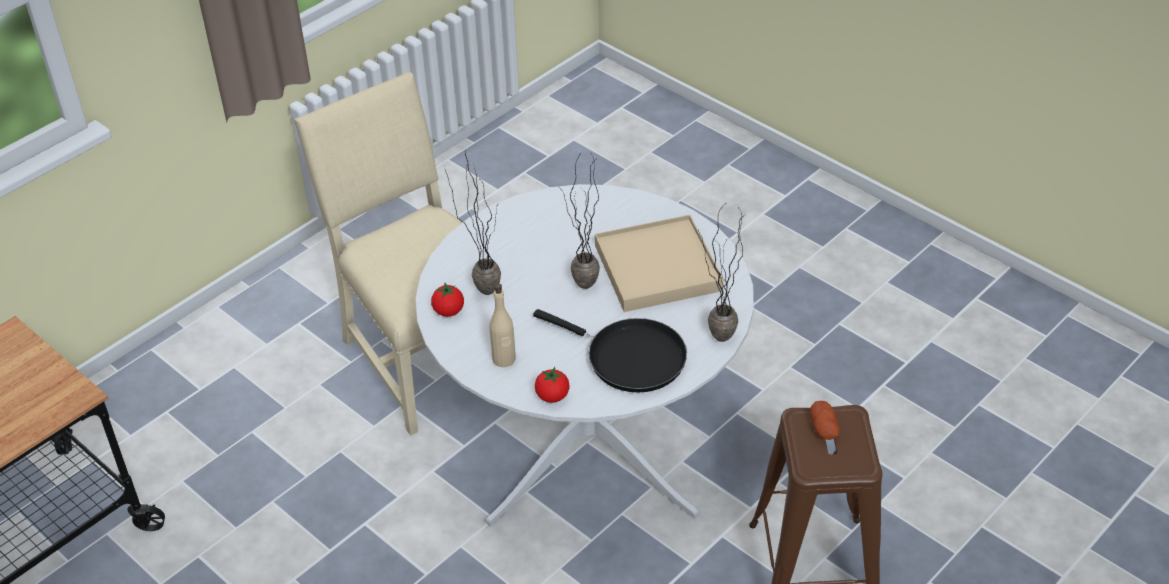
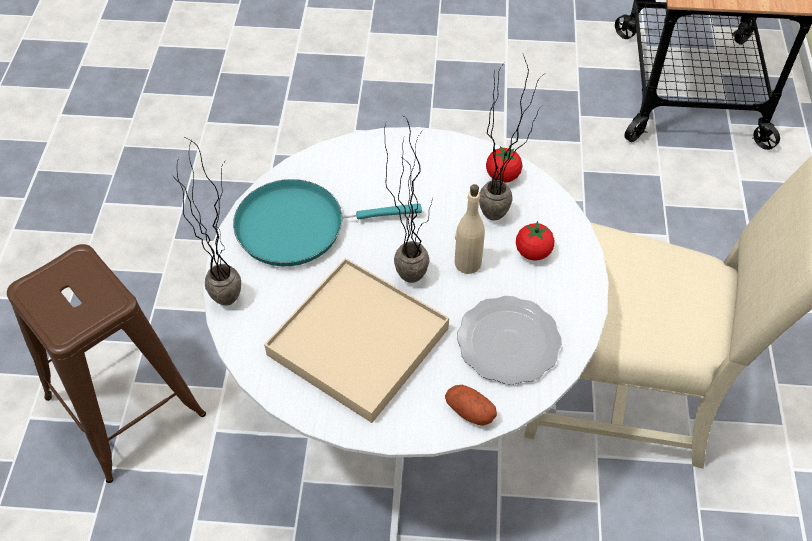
camera: 140 degrees right, 10 degrees up
(504, 359) = (406, 163): beige bottle -> beige bottle (467, 263)
(552, 396) = (333, 156): tomato -> tomato (533, 252)
(568, 221) = (507, 342): none -> plate
(629, 358) = (299, 226): black frying pan -> turquoise frying pan
(823, 428) = (85, 305): potato -> potato (469, 411)

